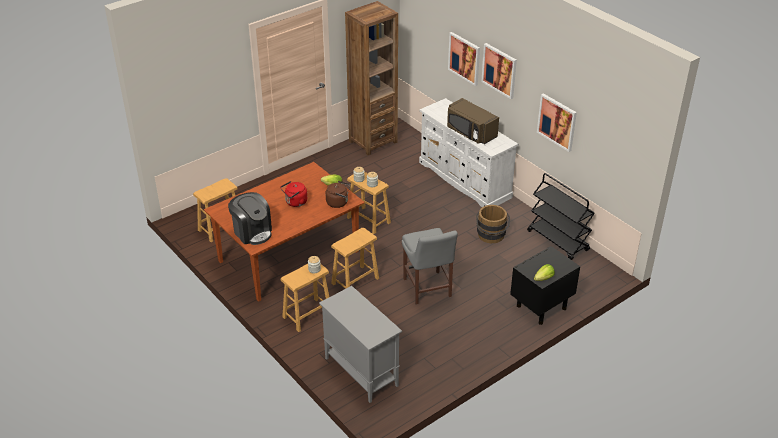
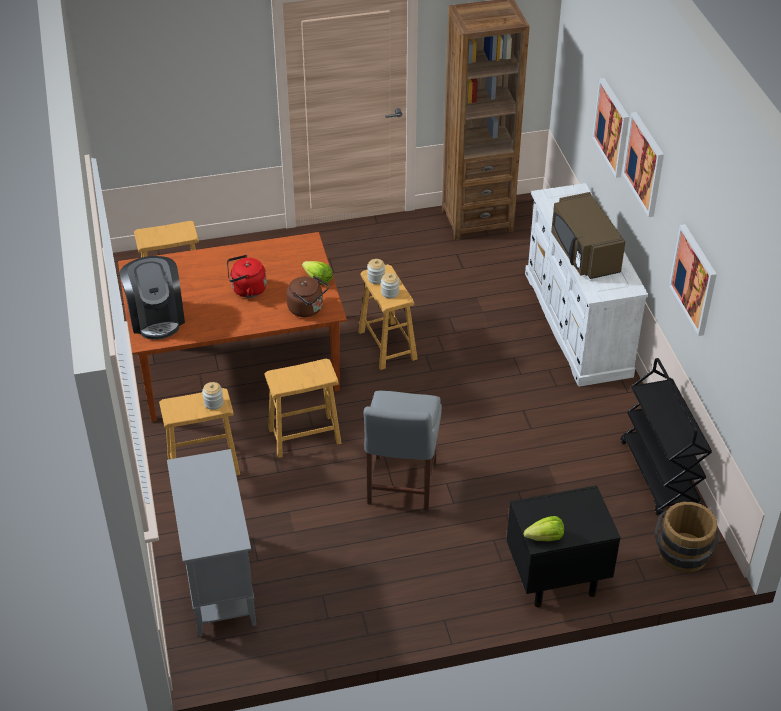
camera: 25 degrees right, 5 degrees up
(491, 236) = (555, 432): brown bucket -> brown bucket (681, 557)

